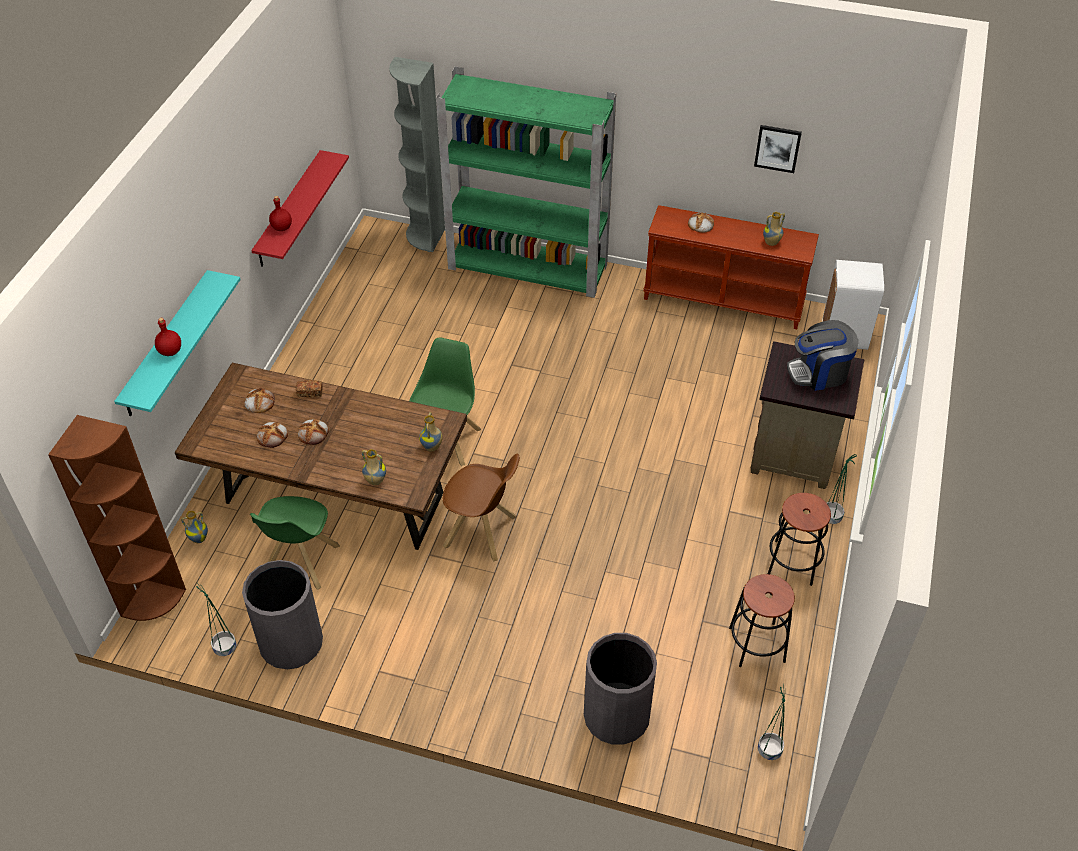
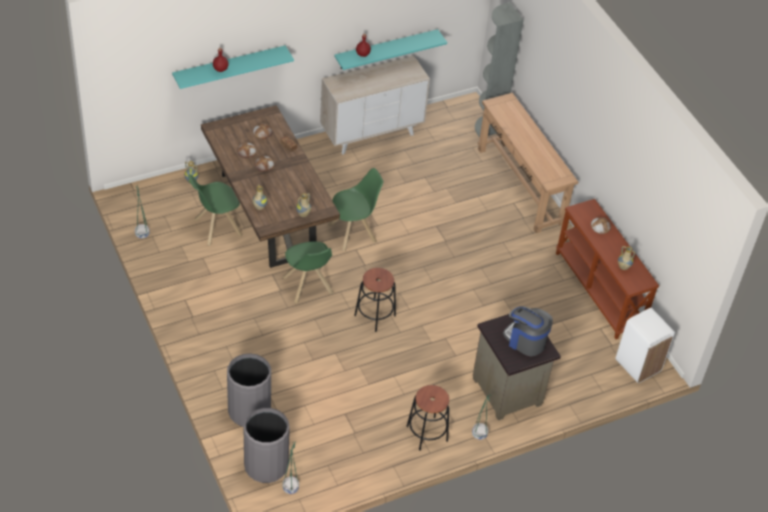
camera: 45 degrees right, 0 degrees up
(154, 605) = (139, 192): brown bookcase -> none
(289, 209) = (386, 49): red shelf -> turquoise shelf
(291, 643) = (168, 256): grey trash can -> grey trash can (266, 465)
(323, 331) = (371, 134): none -> white dresser
(482, 532) = (308, 286): brown chair -> green chair
(528, 267) = (520, 186): green bookcase -> brown console table
(757, 644) = (353, 446): black stool -> black stool (375, 315)
(777, 148) = (653, 207): picture -> none

